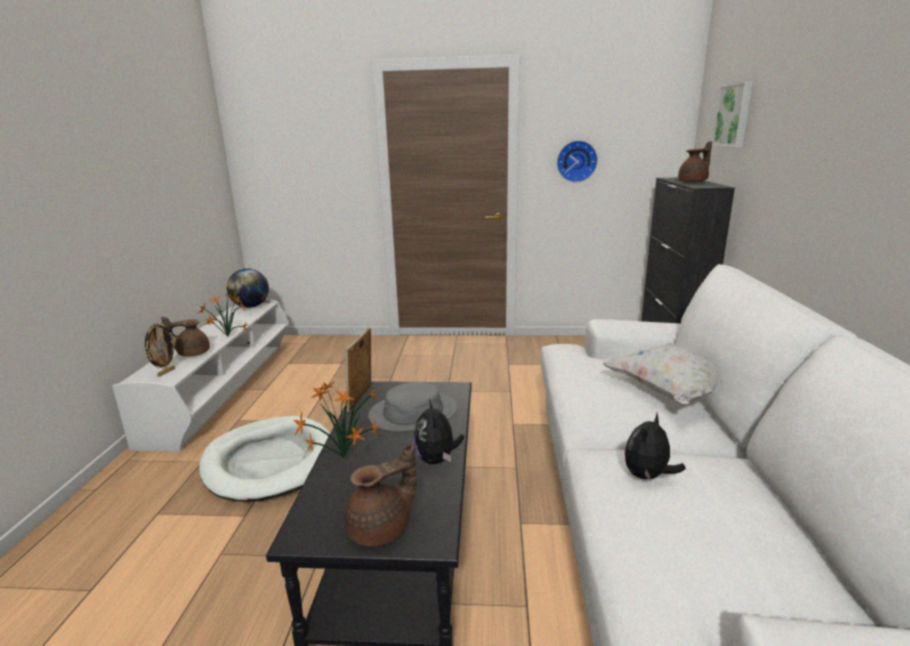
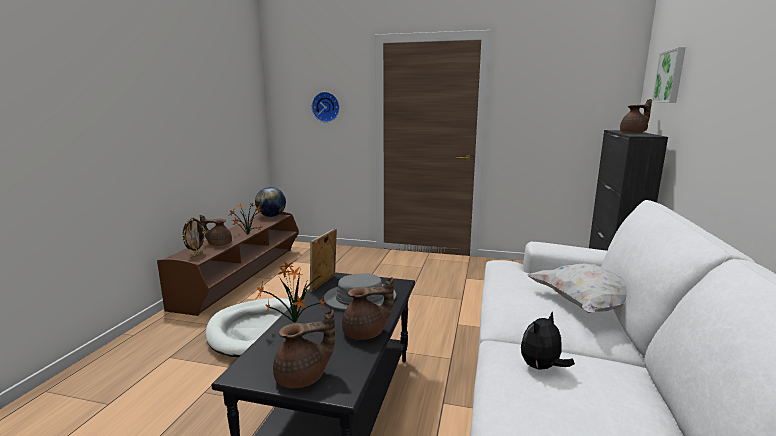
camera: 10 degrees right, 5 degrees down
(226, 389) = (243, 276): white tv stand -> brown tv stand
(437, 459) = (366, 333): plush toy -> brown teapot
(576, 161) = (535, 115): wall clock -> wall clock (326, 107)

